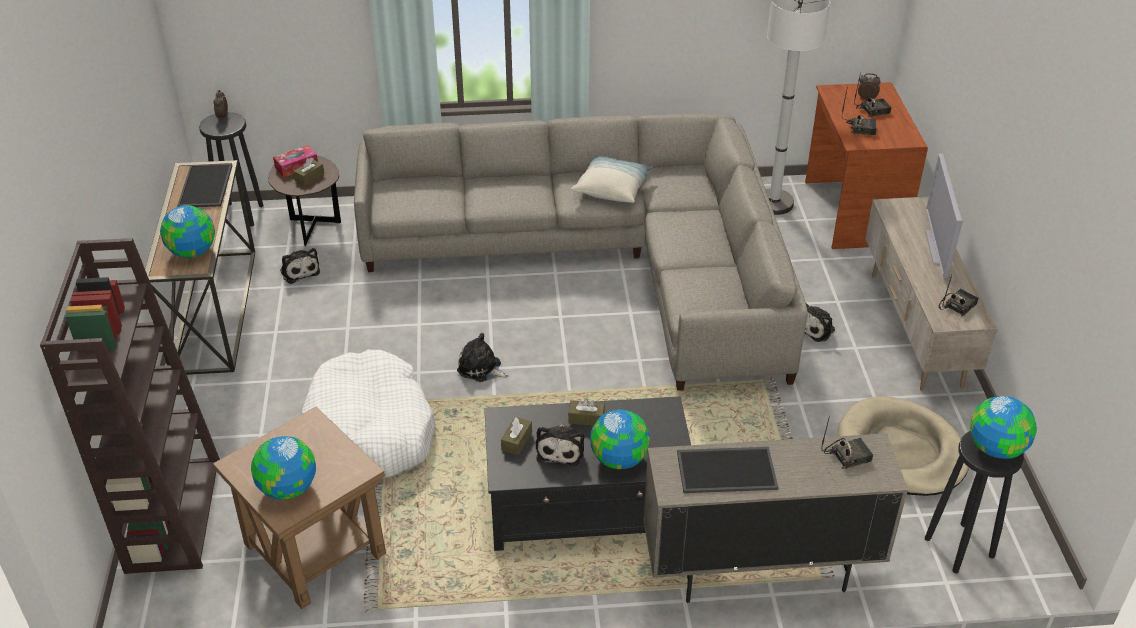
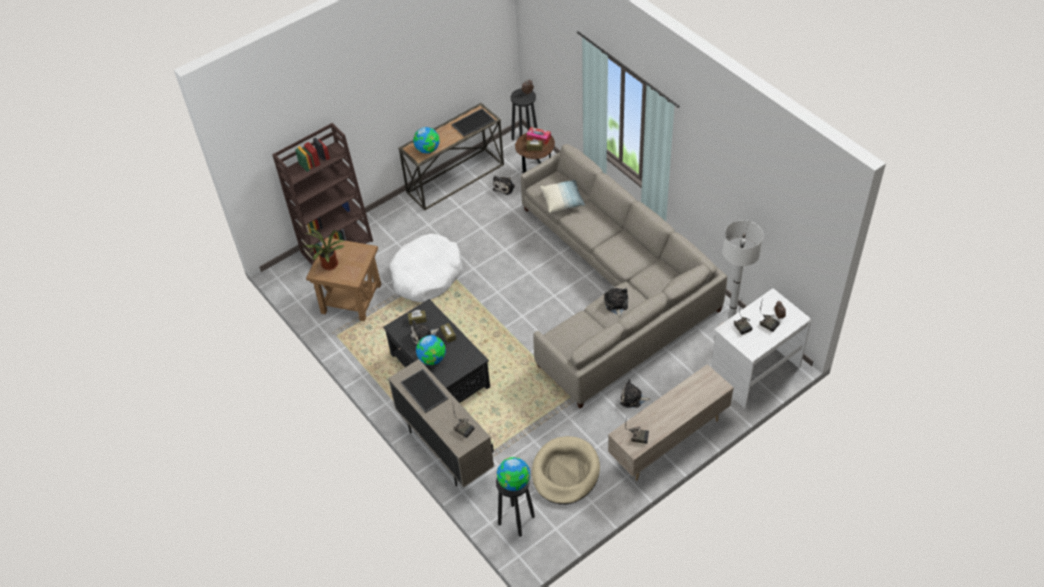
camera: 60 degrees right, 10 degrees up
(287, 489) = (329, 266): globe -> potted plant
(481, 369) = (493, 288): plush toy -> plush toy (616, 304)
(612, 188) = (629, 257): pillow -> pillow (562, 201)
(852, 212) = (754, 371): brown desk -> white desk
(939, 247) = (686, 410): television -> none

